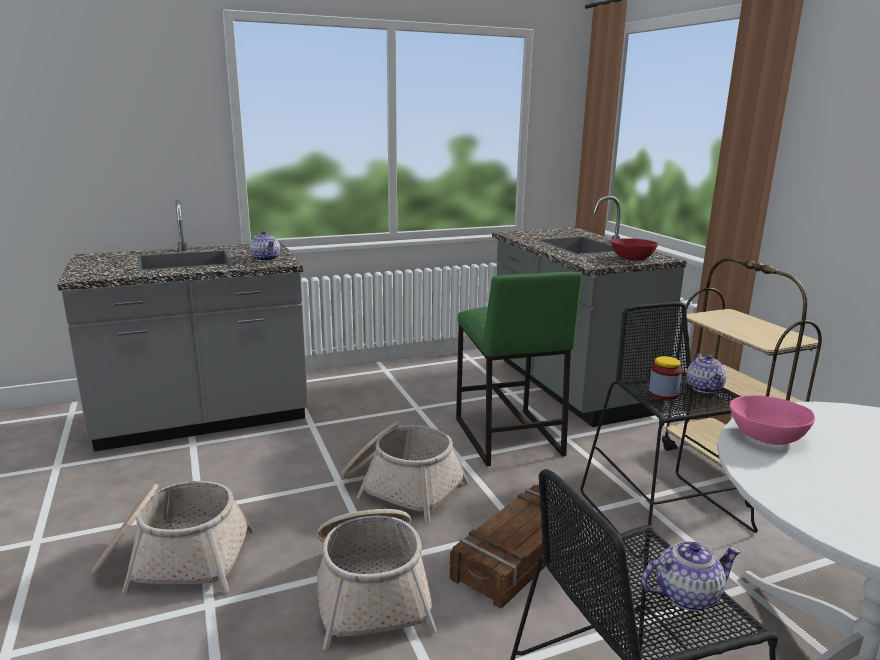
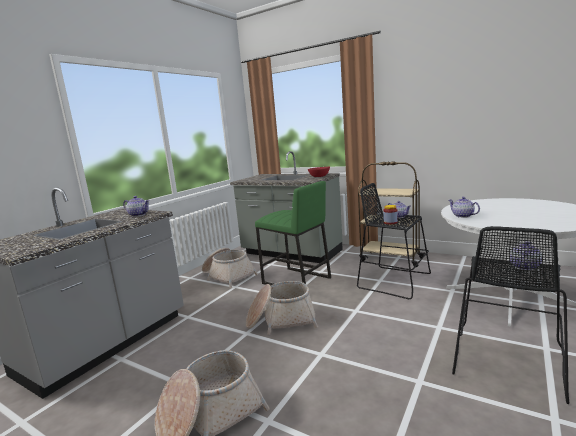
camera: 35 degrees left, 5 degrees down
(371, 589) = (335, 365): basket -> basket (228, 276)
(520, 555) = (371, 319): crate -> none
(766, 436) = (463, 216): pink bowl -> teapot

